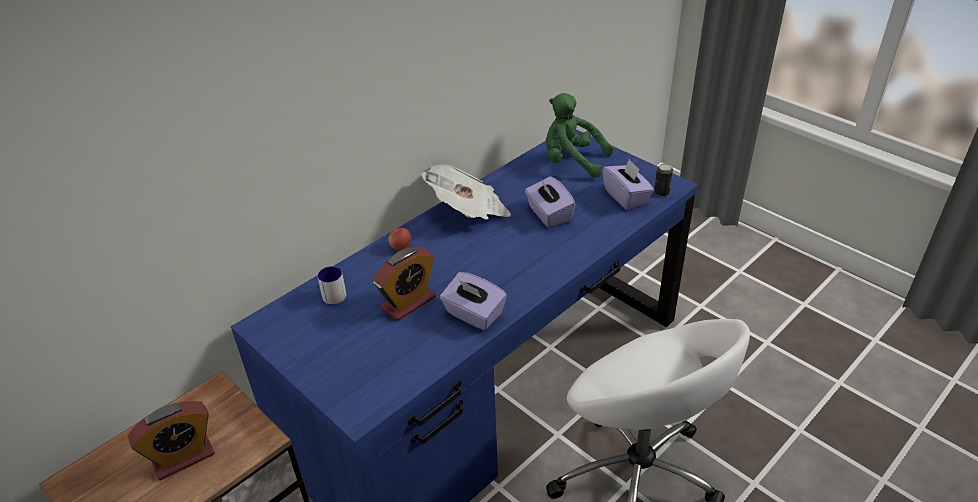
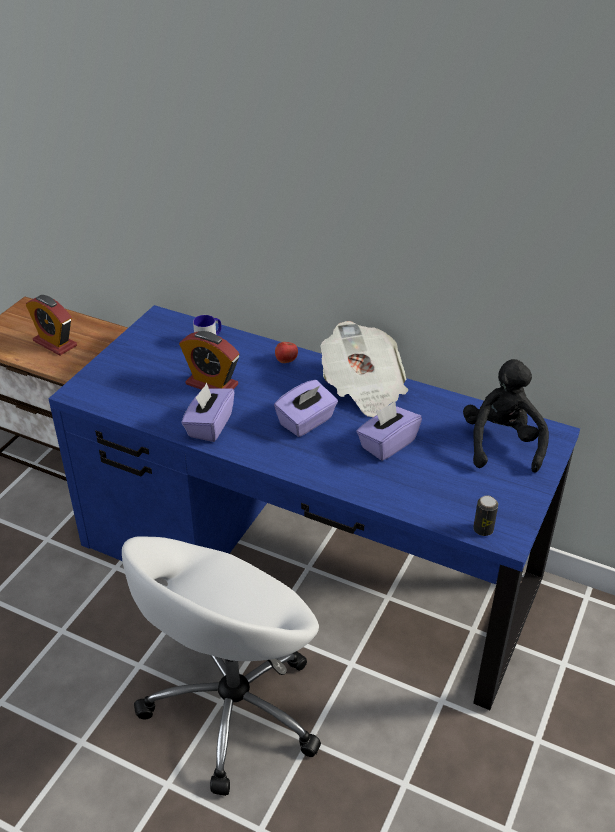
camera: 70 degrees right, 0 degrees up
(572, 162) = (501, 444): green plush toy -> black plush toy
(626, 197) = (455, 500): purple tissue box -> purple tissue box (306, 422)

